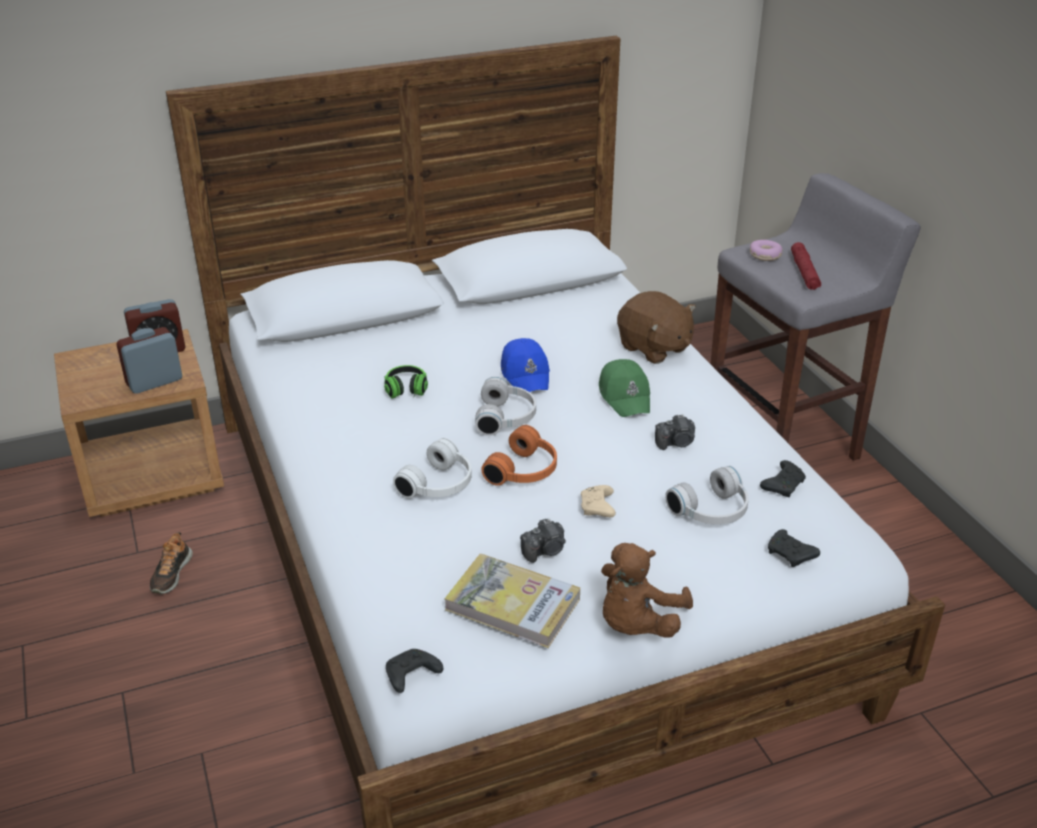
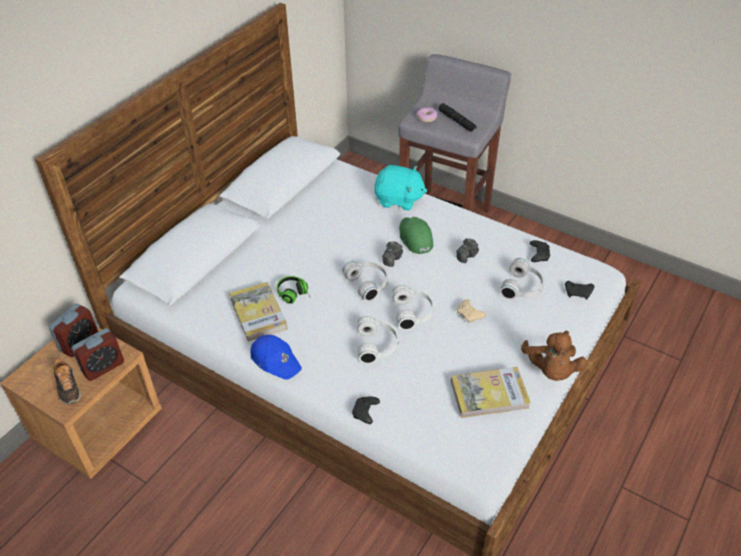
camera: 35 degrees left, 10 degrees up
(154, 382) = (103, 367): alarm clock -> alarm clock turned 150 degrees counterclockwise
(171, 574) = (183, 483): shoe -> shoe (68, 387)
(345, 392) = (258, 313): none -> book
(411, 676) = (481, 464): black game controller -> black game controller (365, 413)
(525, 471) = (413, 312): orange headphones -> white headphones
(526, 374) = (348, 249): blue cap -> blue cap (276, 360)
(545, 551) = (471, 354): camera -> camera (392, 258)
(625, 396) = (415, 238): green cap -> green cap turned 150 degrees counterclockwise
(654, 348) = (398, 200): brown plush toy -> turquoise plush toy
(804, 272) = (456, 121): red flashlight -> black flashlight

